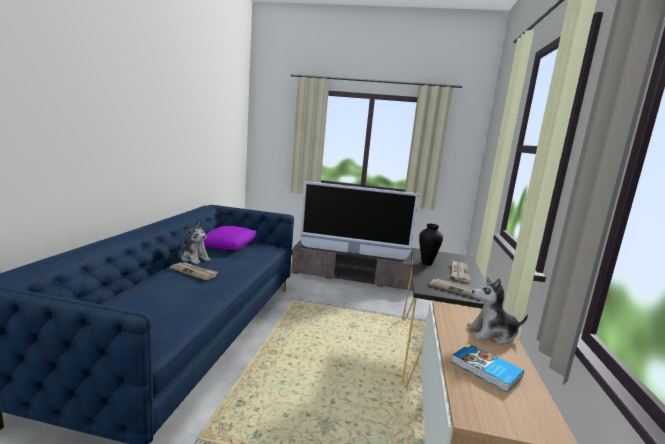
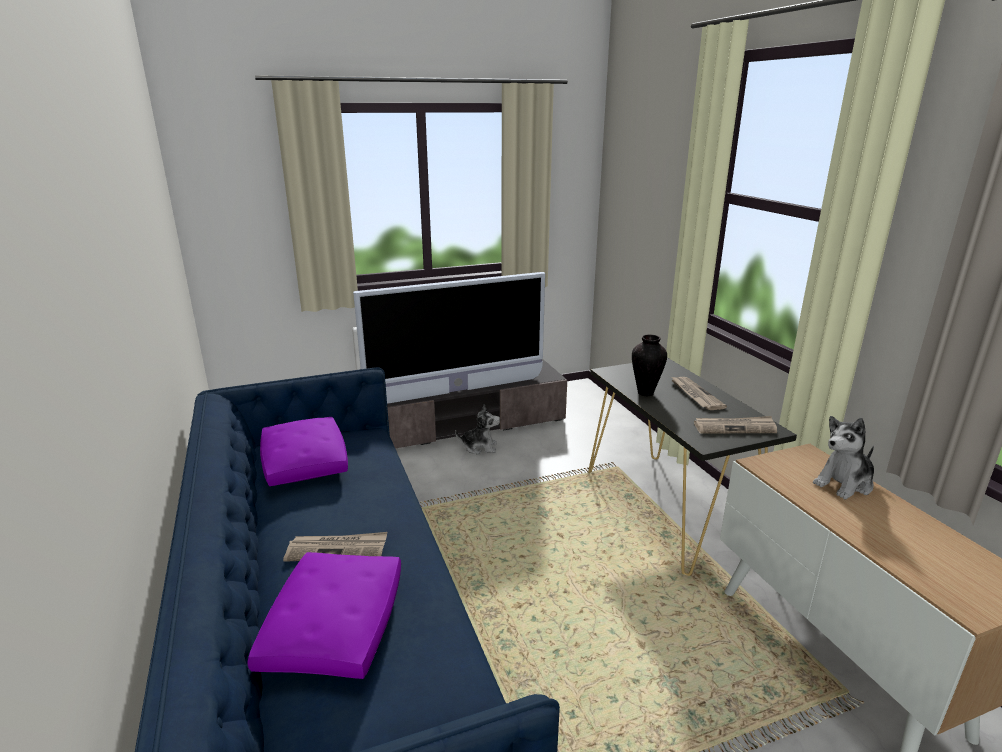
camera: 30 degrees left, 10 degrees up
(154, 292) = (335, 626): none -> purple pillow
(195, 259) = (293, 520): plush toy -> plush toy (479, 447)
(486, 370) = (903, 540): book -> none

